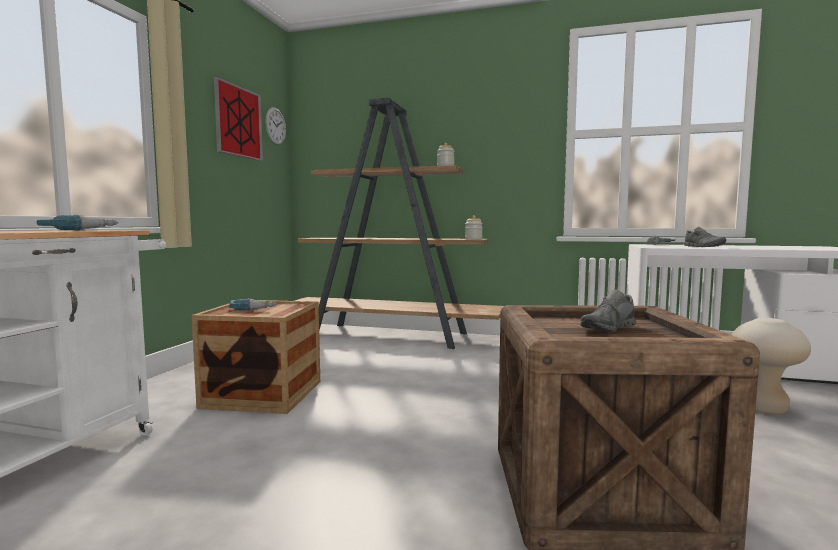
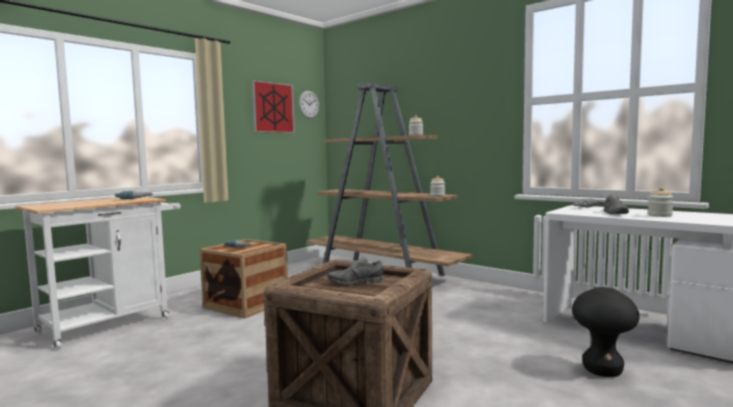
camera: 25 degrees right, 0 degrees up
(746, 247) = (660, 215): none -> jar
(763, 408) = (602, 371): beige stool -> black stool

